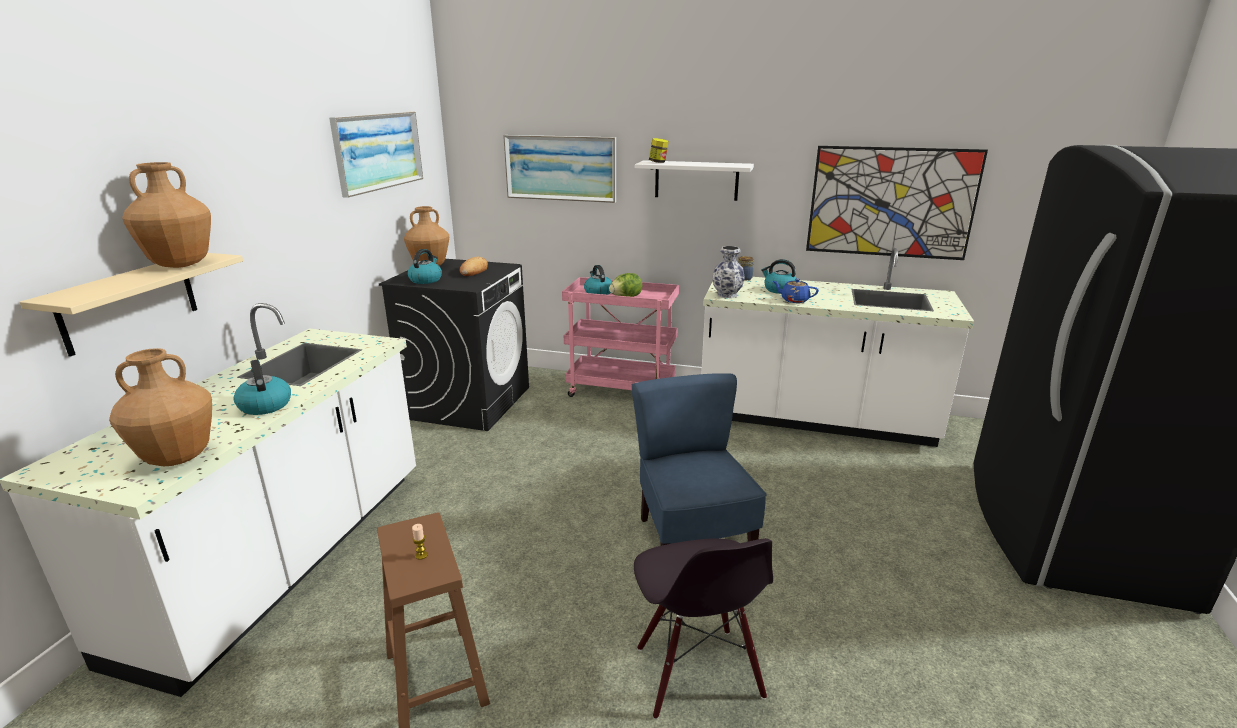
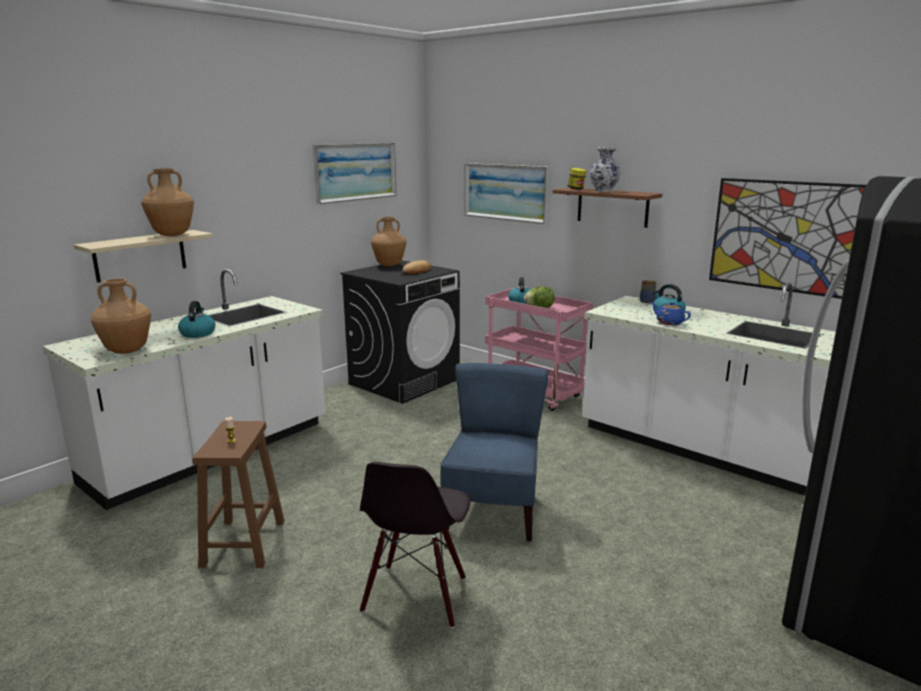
camera: 25 degrees right, 5 degrees down
(426, 280) = (374, 273): kettle -> none
(696, 180) = (612, 207): white shelf -> brown shelf
(727, 295) = (610, 311): vase -> vase (603, 191)

